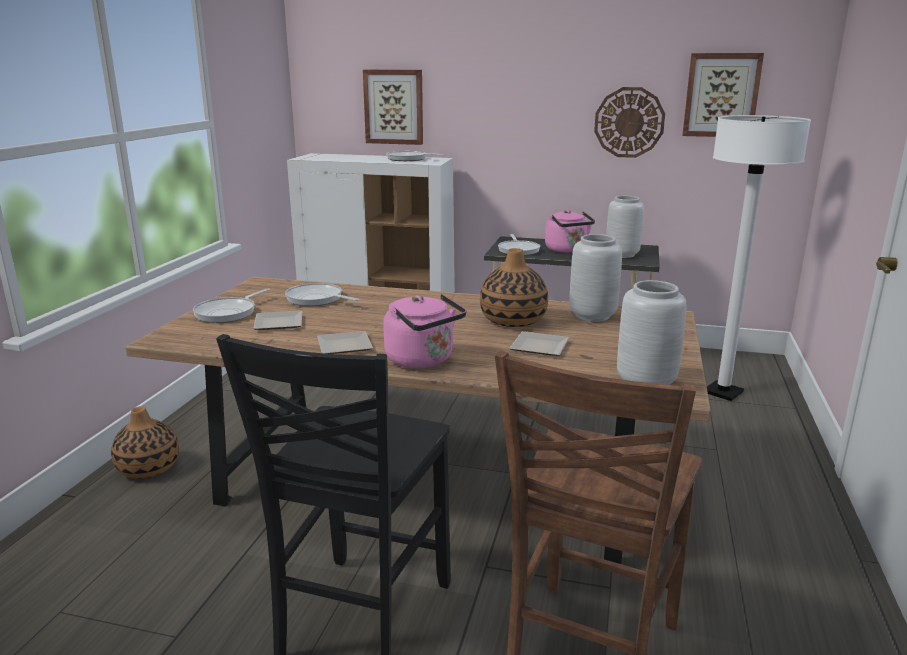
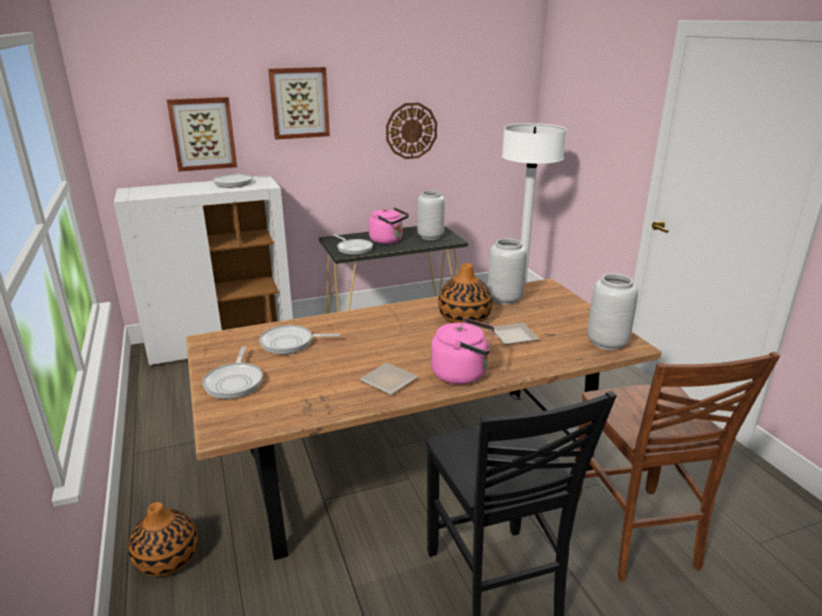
camera: 35 degrees left, 5 degrees up
(280, 324) = (301, 378): plate -> none
(721, 95) = (473, 105): picture -> picture (299, 103)

